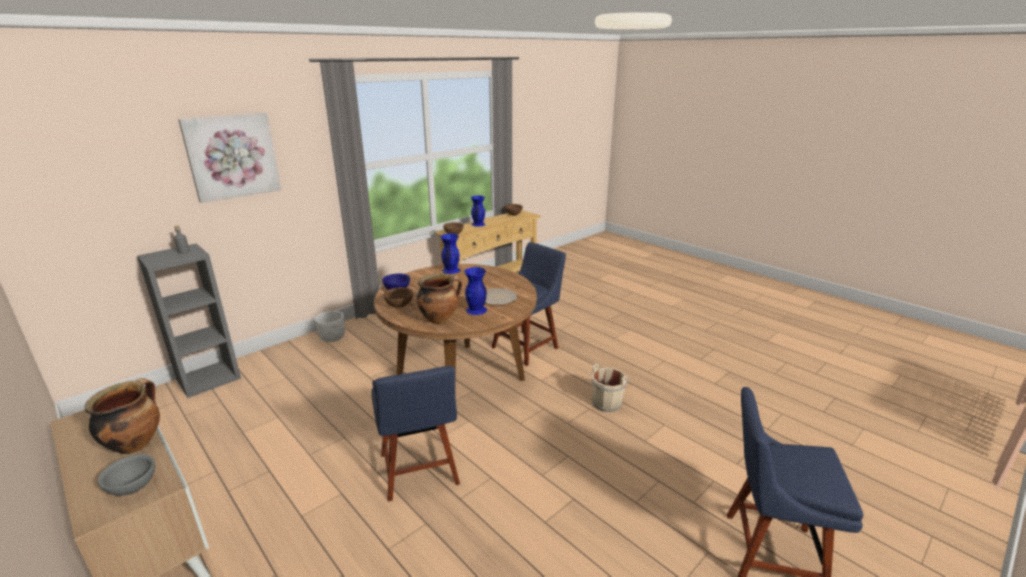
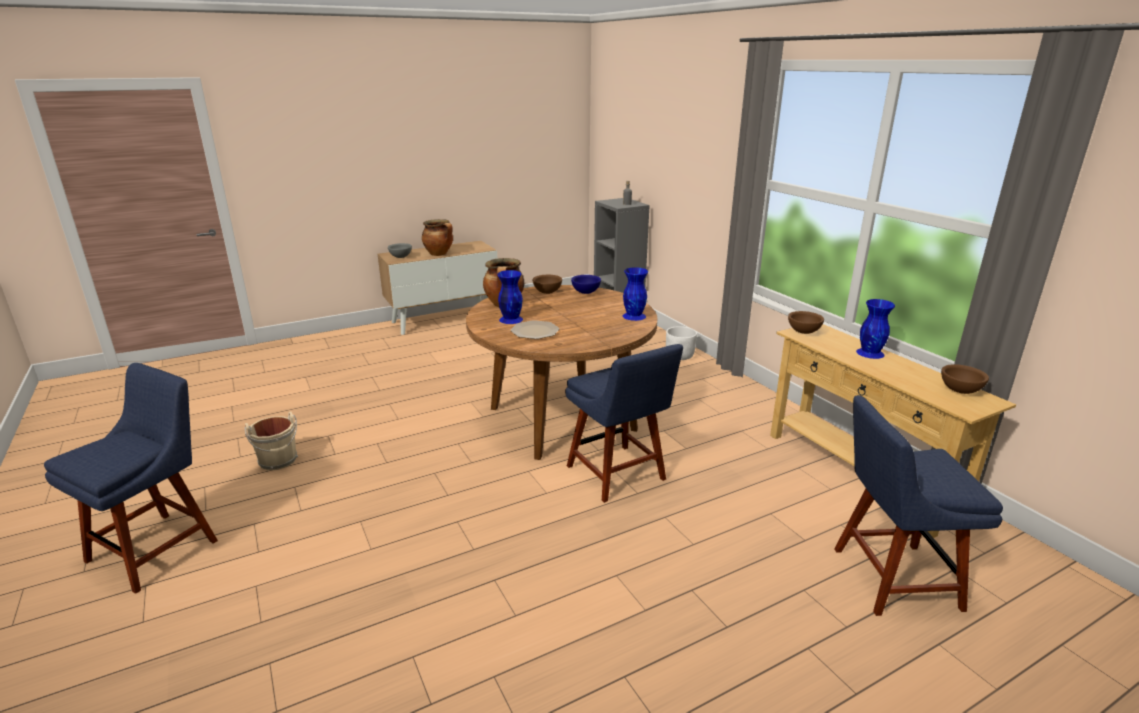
camera: 105 degrees right, 0 degrees up
(232, 156) = (683, 136): picture -> none
(420, 472) = (433, 390): blue chair -> blue chair (889, 578)
(607, 402) = (448, 512): beige bucket -> beige bucket (278, 461)

